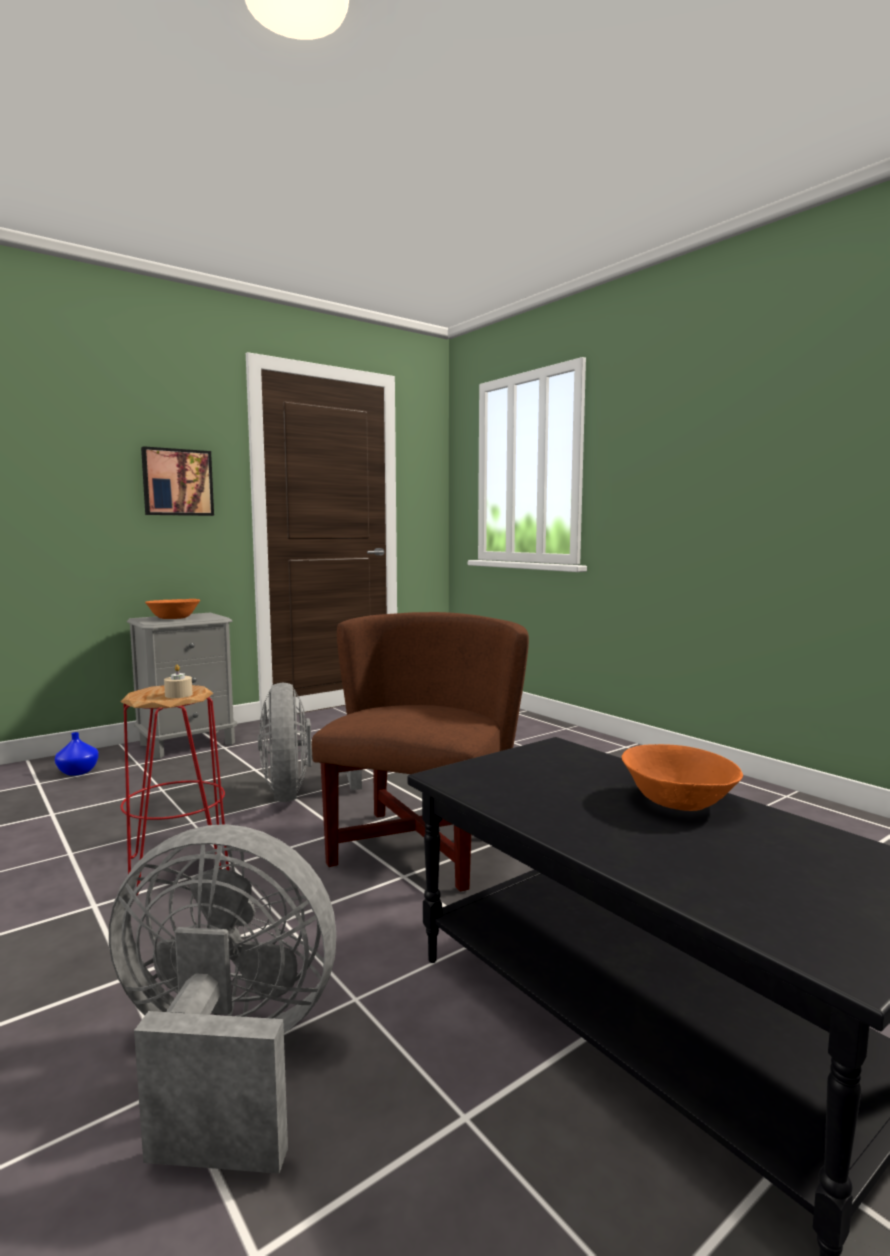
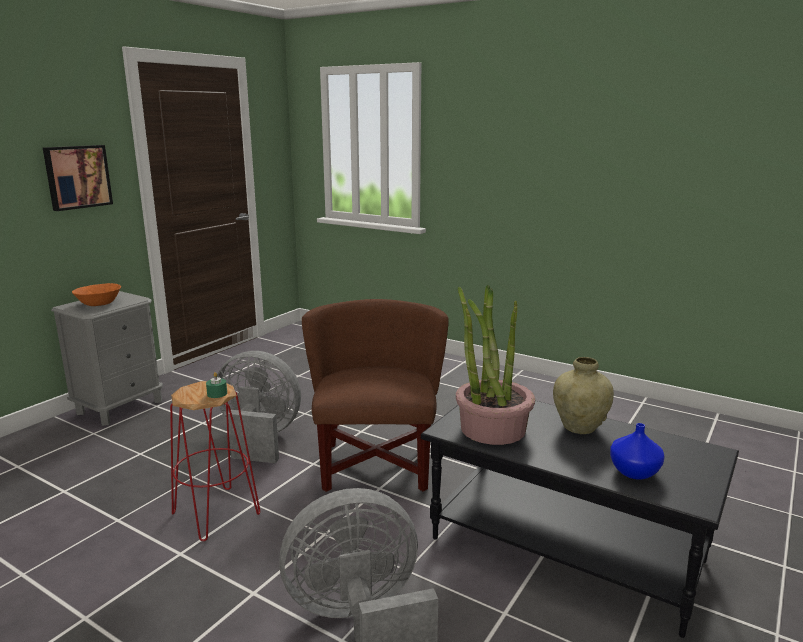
camera: 20 degrees left, 10 degrees up
(77, 772) = (43, 449): blue vase -> blue vase (633, 472)
(178, 695) = (217, 394): beige candle -> green candle
(301, 794) = (259, 439): grey fan -> grey fan turned 135 degrees clockwise
(522, 783) = (492, 428): none -> potted plant
(676, 801) = (579, 427): orange bowl -> beige vase

